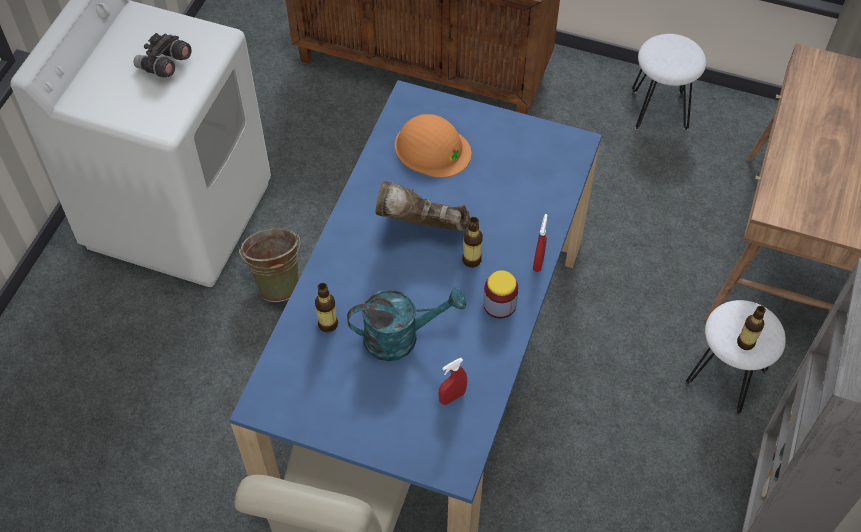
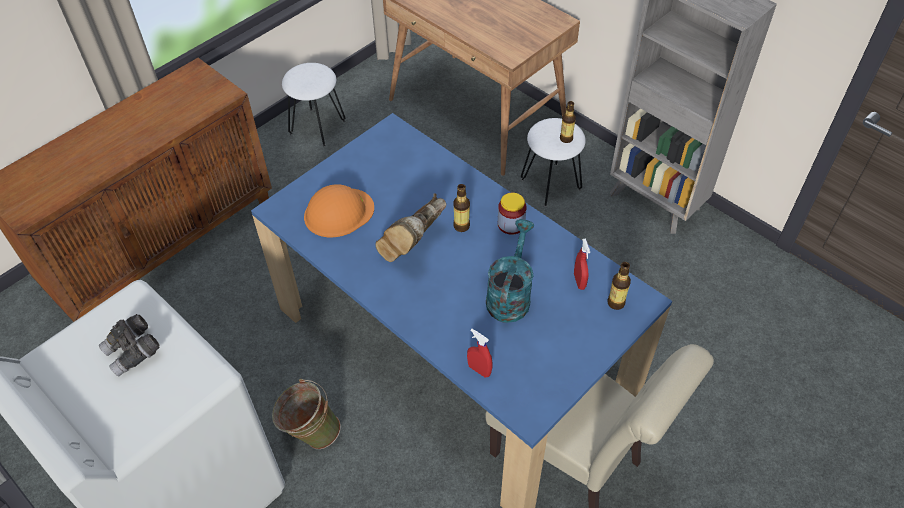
camera: 65 degrees left, 5 degrees down
(328, 324) = (472, 340): bottle -> bottle (616, 303)
(538, 262) = (485, 188): red spray bottle -> red spray bottle (479, 370)

